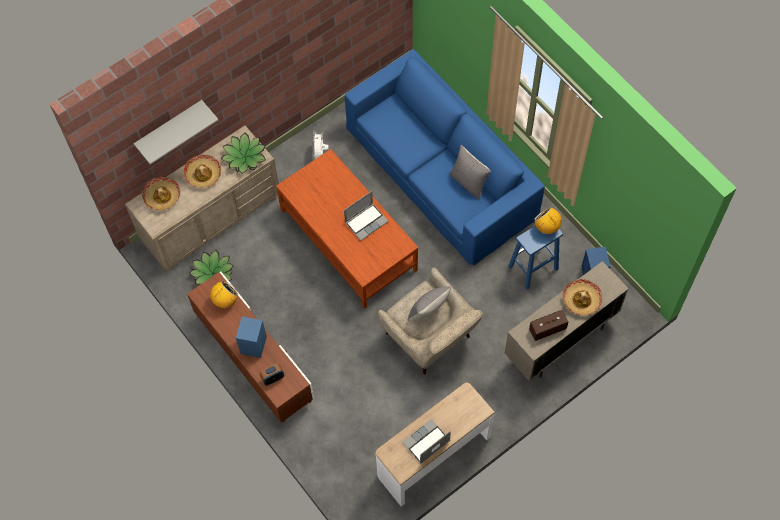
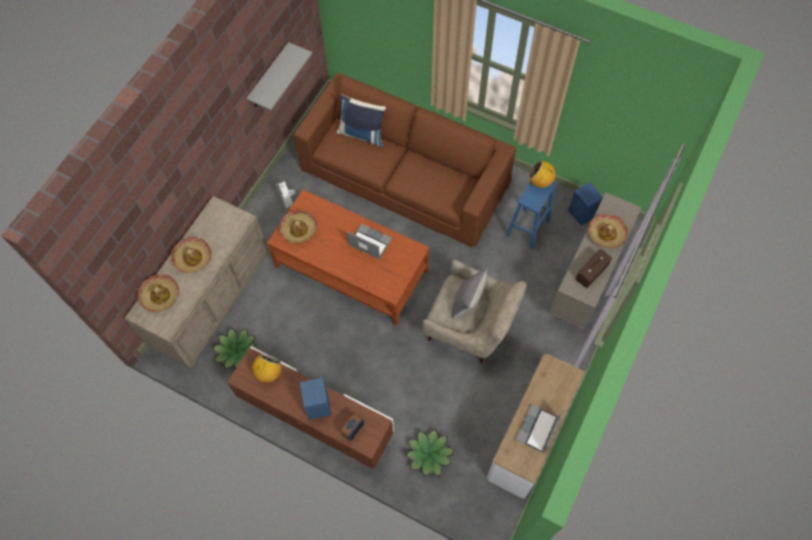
camera: 25 degrees left, 0 degrees up
(169, 127) = (143, 221): grey shelf -> grey shelf (269, 77)
(244, 157) = (226, 225): potted plant -> potted plant (429, 454)
(309, 184) = (299, 229): none -> hat
(366, 221) = (369, 242): laptop -> laptop turned 90 degrees counterclockwise
(411, 117) = (362, 134): none -> blue pillow
(441, 170) = (405, 174): blue sofa -> brown sofa
(469, 182) = (443, 171): grey pillow -> none

